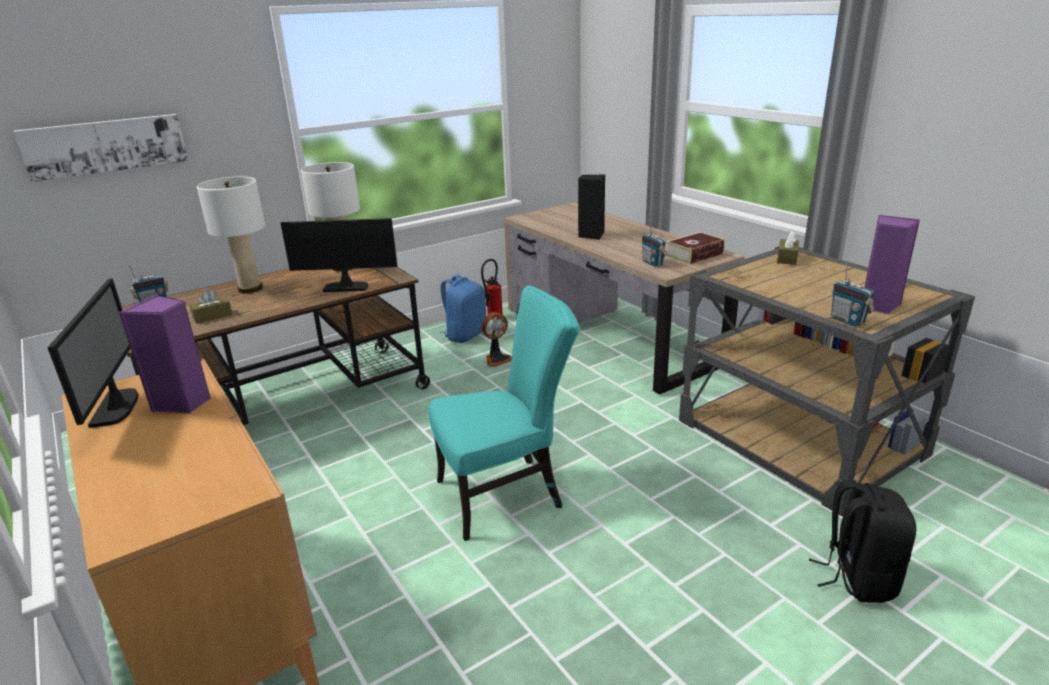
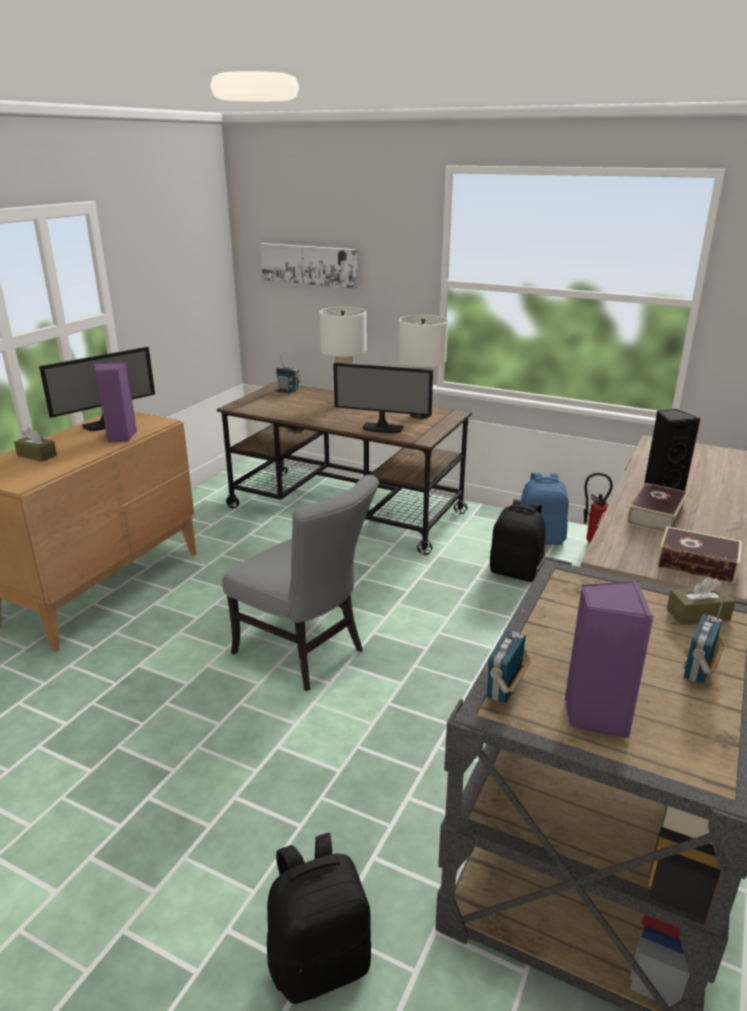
camera: 60 degrees right, 0 degrees up
(212, 316) = (288, 409): brown tissue box -> brown tissue box (37, 455)
(346, 287) = (382, 429): monitor -> monitor turned 135 degrees clockwise
(497, 359) = (516, 572): fan -> black backpack
(507, 493) = (305, 653): turquoise chair -> grey chair
(627, 247) = (656, 516): none -> book
(652, 263) = (625, 542): radio -> radio (698, 671)

